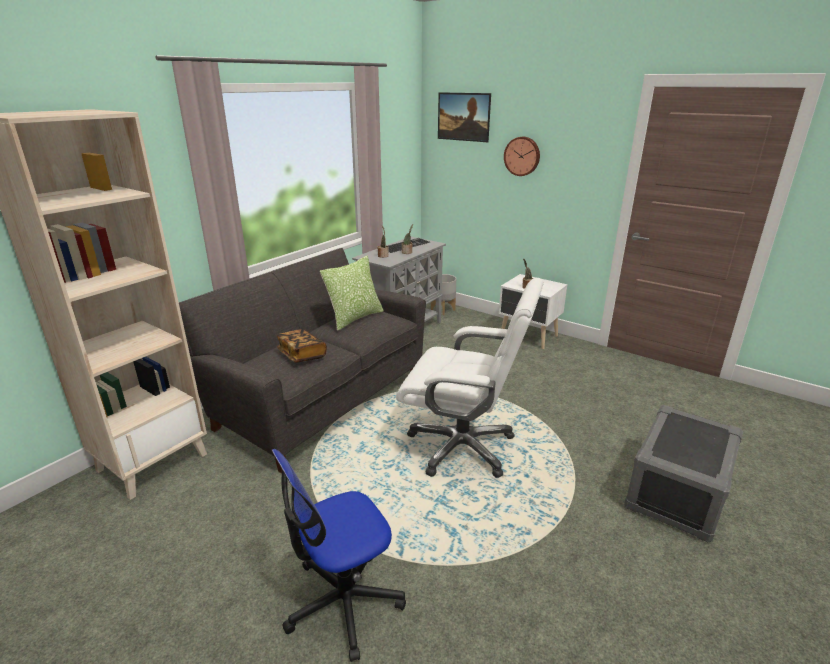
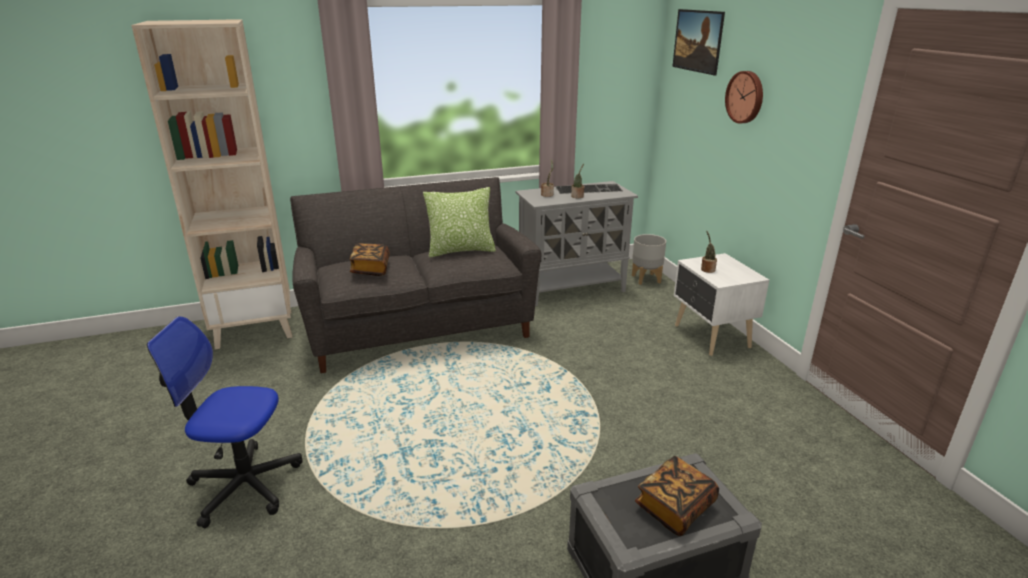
camera: 35 degrees right, 0 degrees up
(463, 446) = (486, 415): white office chair -> none
(699, 441) = (675, 507): none -> book

